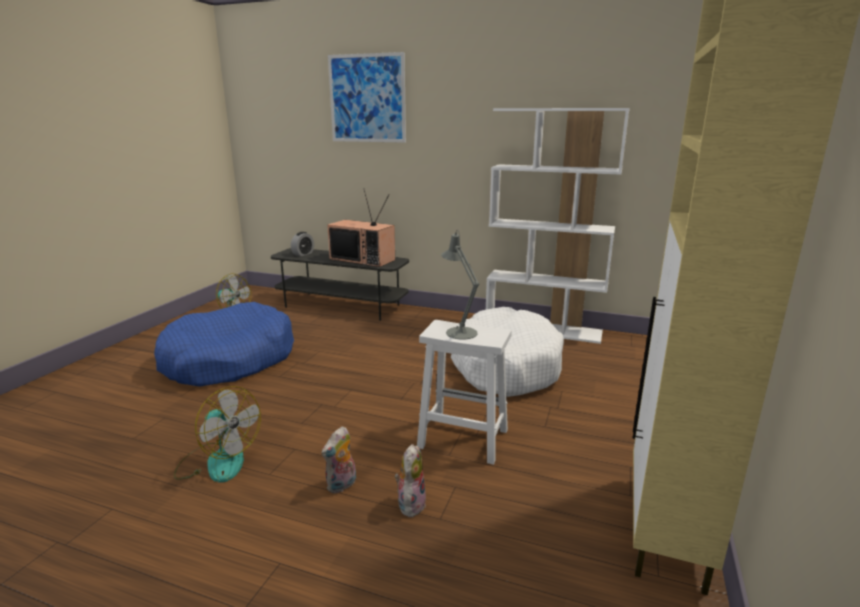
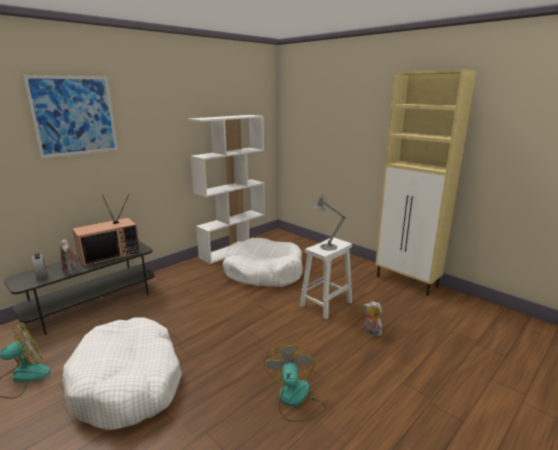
camera: 65 degrees left, 0 degrees up
(218, 461) = (295, 400): fan -> fan turned 60 degrees counterclockwise
(229, 360) = (128, 383): blue dog bed -> white dog bed
(342, 485) = (347, 350): plush toy -> plush toy (71, 271)

